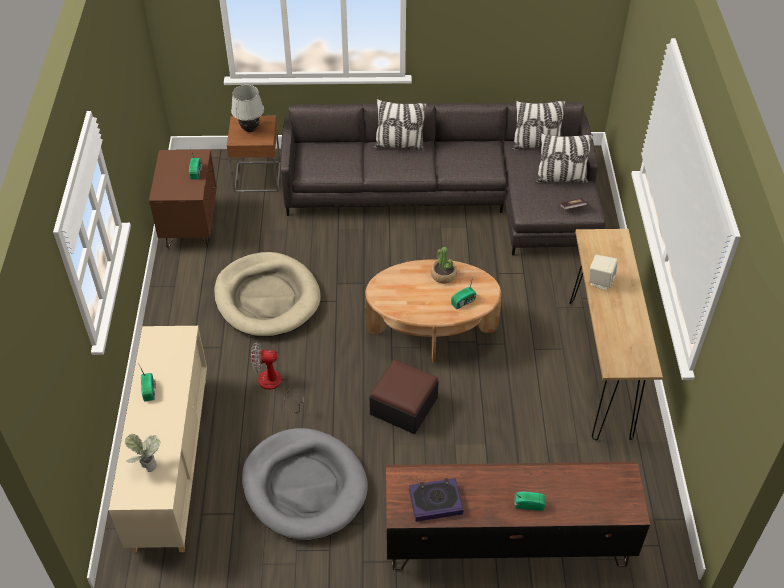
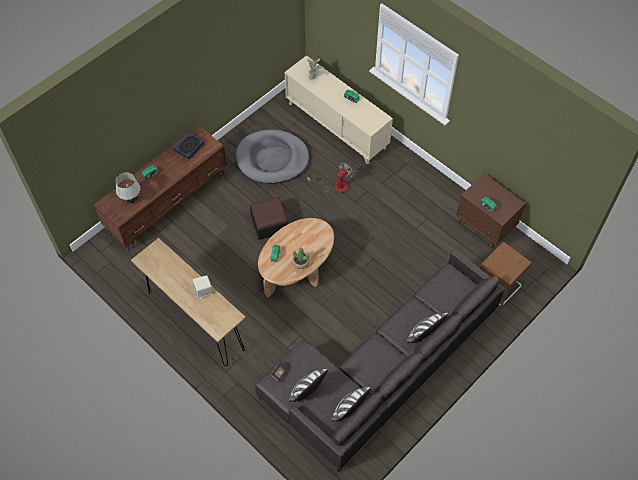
camera: 135 degrees right, 10 degrees up
(250, 129) = (508, 262): white table lamp -> white table lamp (131, 200)
(267, 298) = (395, 222): beige dog bed -> none

